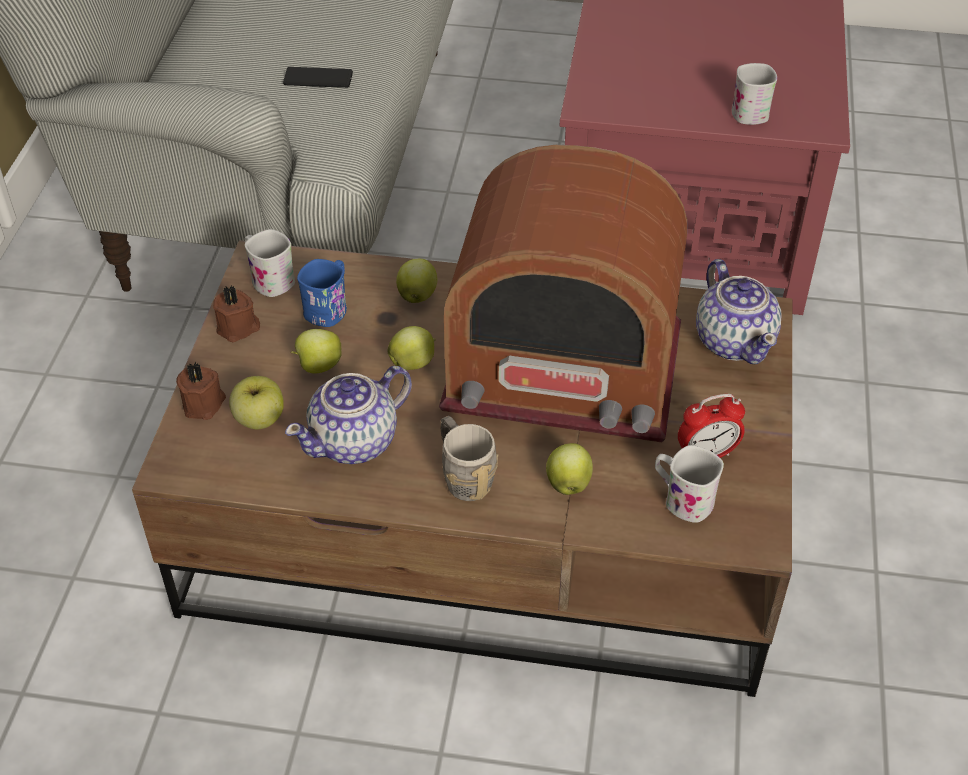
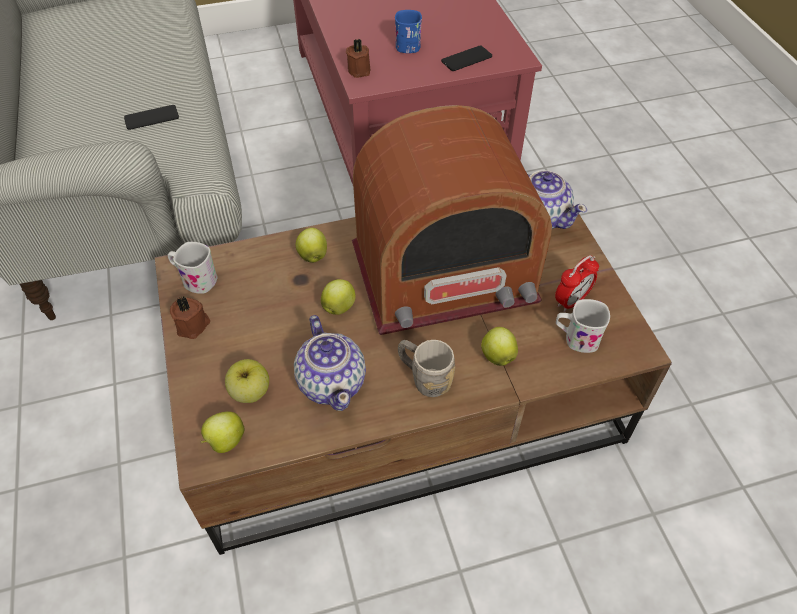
camera: 25 degrees left, 5 degrees up
(204, 404) = (200, 396): brown candle -> brown candle (360, 70)
(318, 366) = (271, 334): apple -> apple (225, 441)
(329, 308) = (254, 286): blue mug -> blue mug (408, 44)
(355, 441) = (332, 382): teapot -> teapot turned 45 degrees counterclockwise
(748, 110) = (466, 59): white mug -> phone

